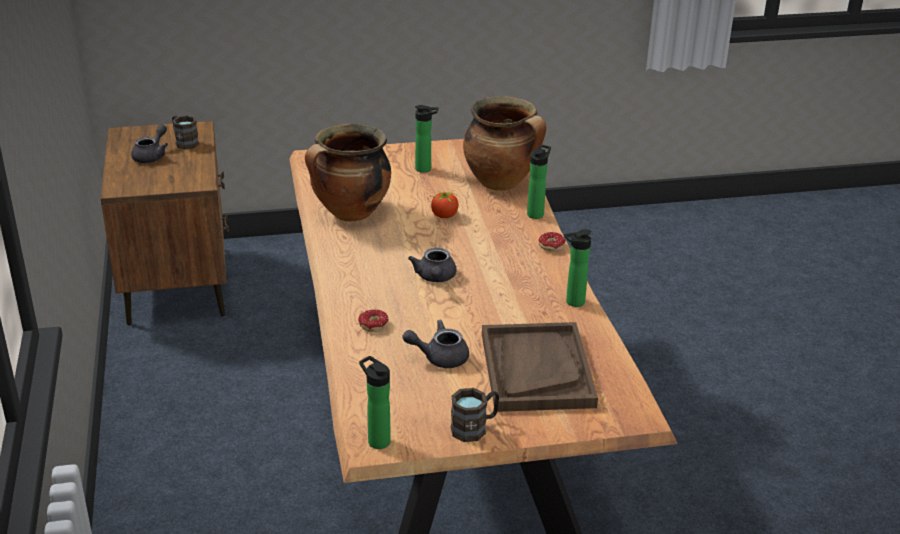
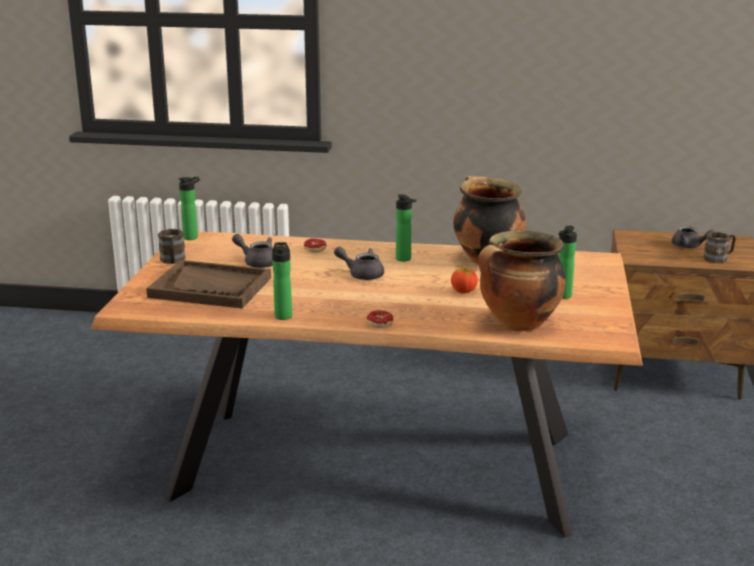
camera: 110 degrees right, 10 degrees down
(439, 357) = (257, 262): grey teapot -> grey teapot turned 75 degrees counterclockwise
(536, 213) = (445, 329): bottle -> bottle (405, 259)

